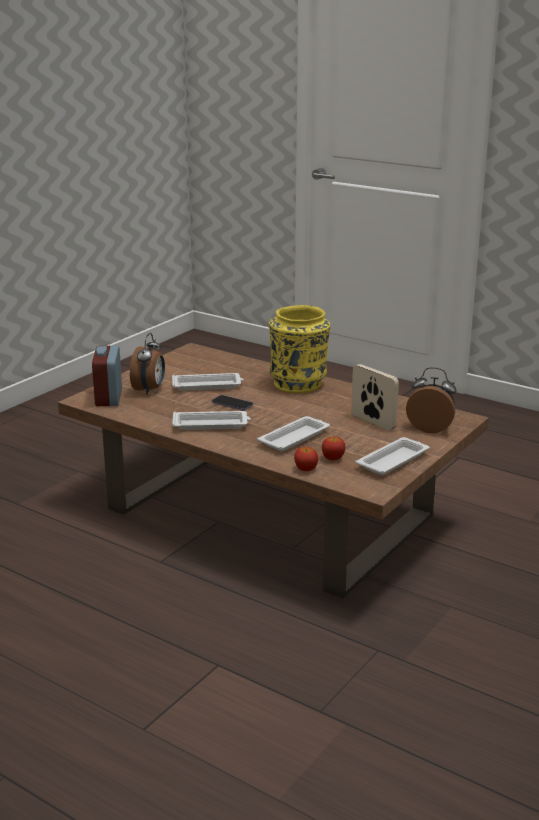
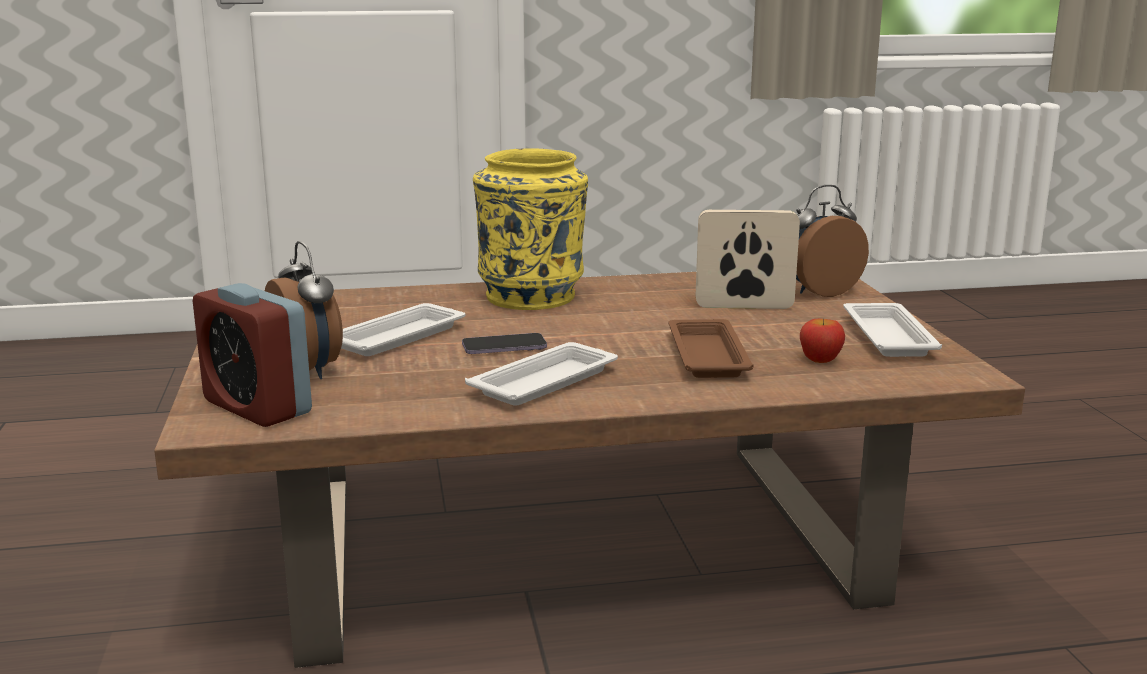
camera: 45 degrees left, 5 degrees down
(295, 438) = (707, 355): white tray -> brown tray
(305, 469) = (829, 385): apple -> none

